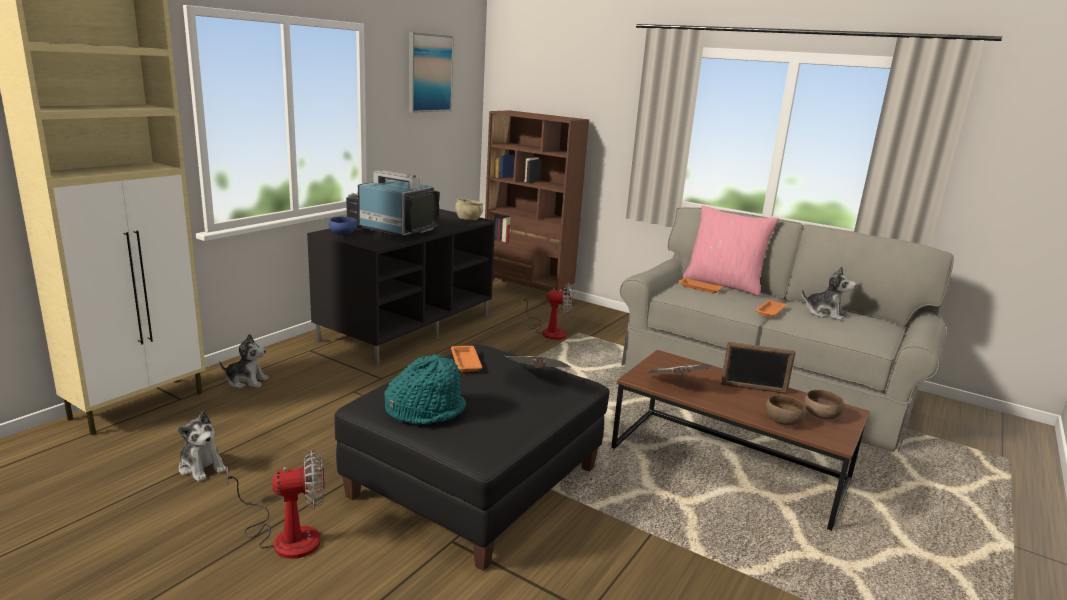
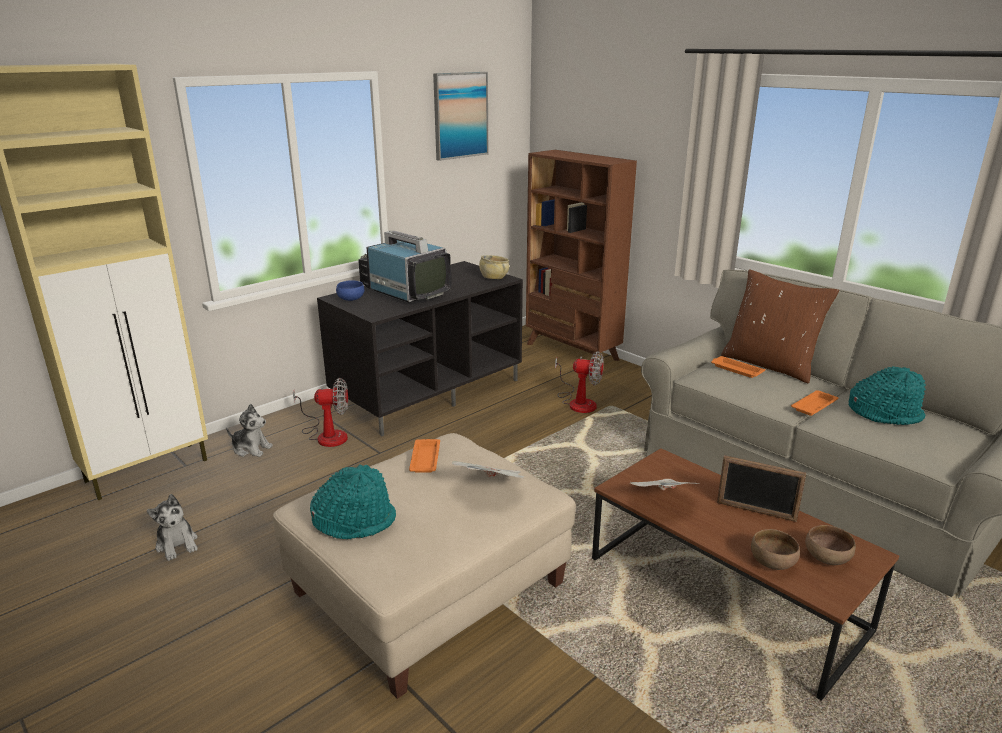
camera: 15 degrees right, 5 degrees up
(286, 536) = (223, 631): fan -> fan (326, 435)
(475, 482) = (429, 588): black ottoman -> beige ottoman
(723, 284) = (770, 364): pink pillow -> brown pillow
(825, 313) = (884, 413): plush toy -> turquoise hat

